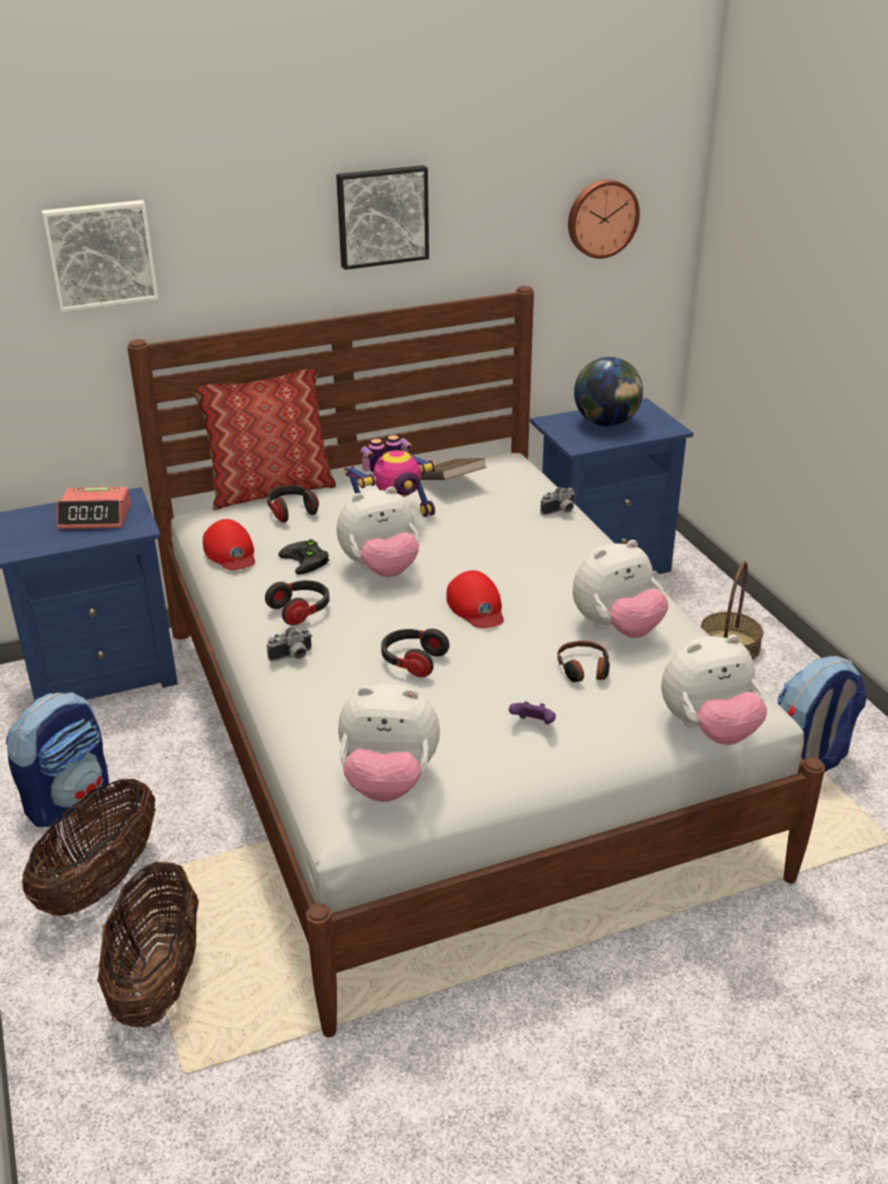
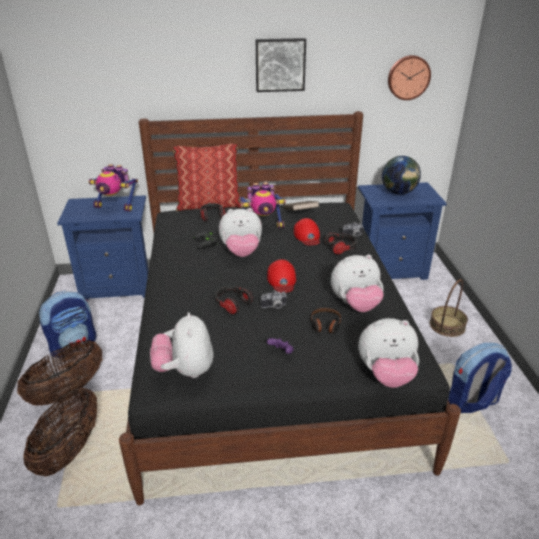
camera: 15 degrees right, 0 degrees up
(96, 517) = (116, 206): alarm clock -> toy robot
(100, 254) = (128, 71): picture -> none
(230, 552) = (171, 233): red cap -> red cap (307, 236)
(292, 656) = (172, 291): camera -> camera (274, 307)
(301, 610) = (189, 267): headphones -> headphones (341, 248)
(388, 782) = (185, 370): plush toy -> plush toy turned 60 degrees clockwise
(446, 741) = (269, 350): white bed -> black bed

